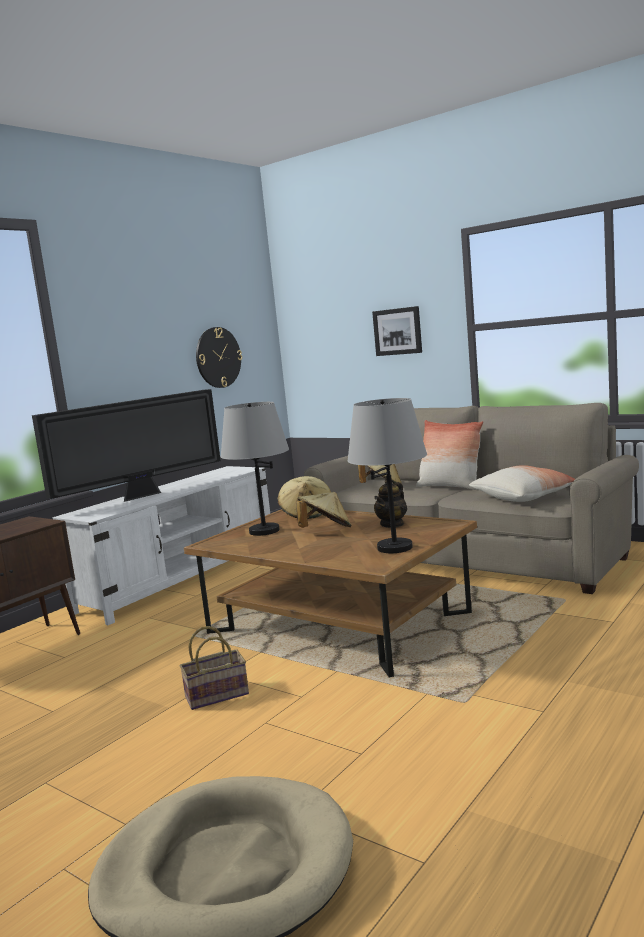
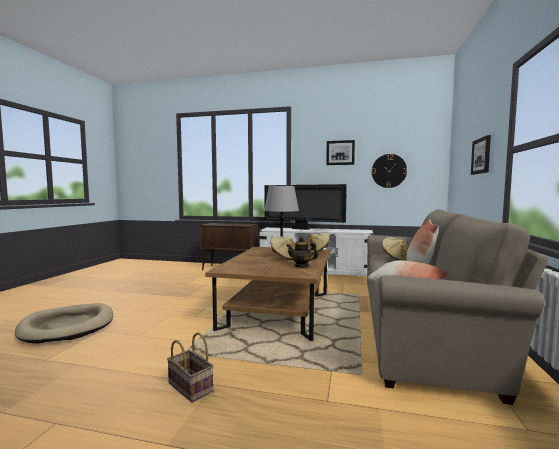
camera: 65 degrees right, 5 degrees down
(145, 328) = (340, 152): none -> picture
(218, 694) = (197, 302): basket -> basket (192, 387)
(395, 547) = (255, 270): grey table lamp -> none

